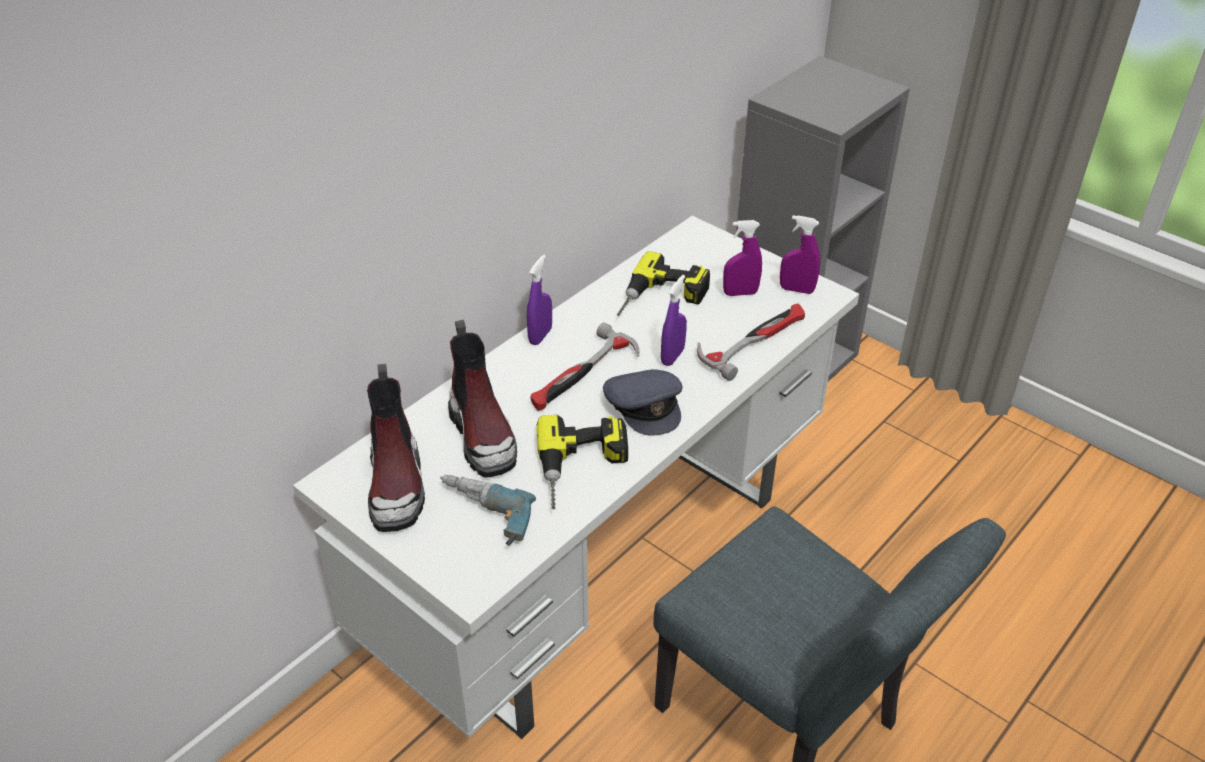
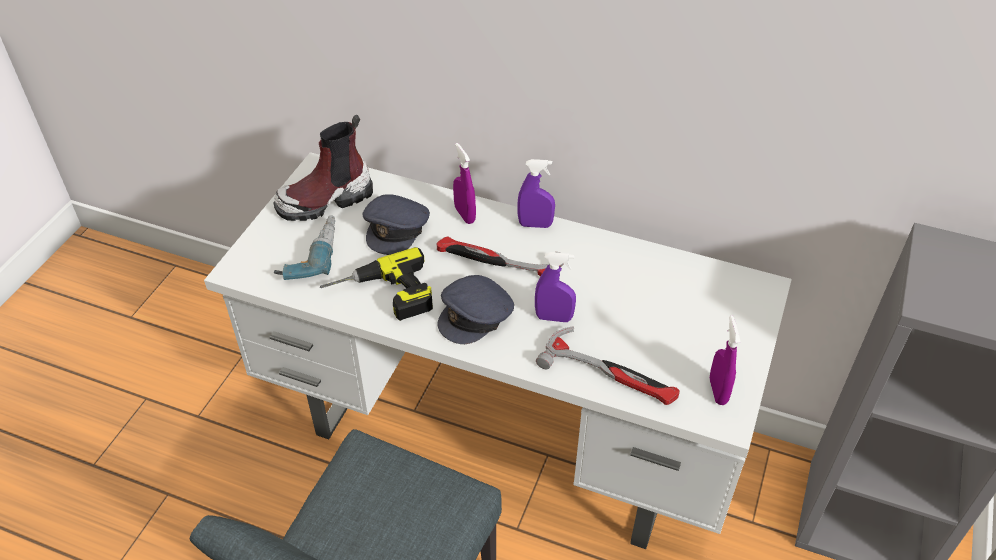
camera: 70 degrees right, 5 degrees up
(484, 436) = (397, 228): boot -> grey cap
(662, 299) = (635, 289): power drill -> none
(740, 293) = (682, 346): purple spray bottle -> purple spray bottle (465, 215)

